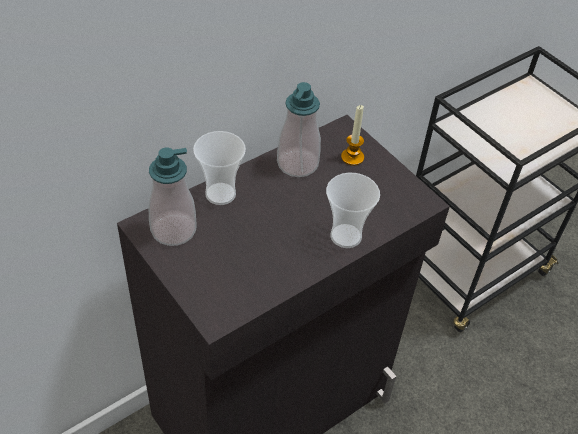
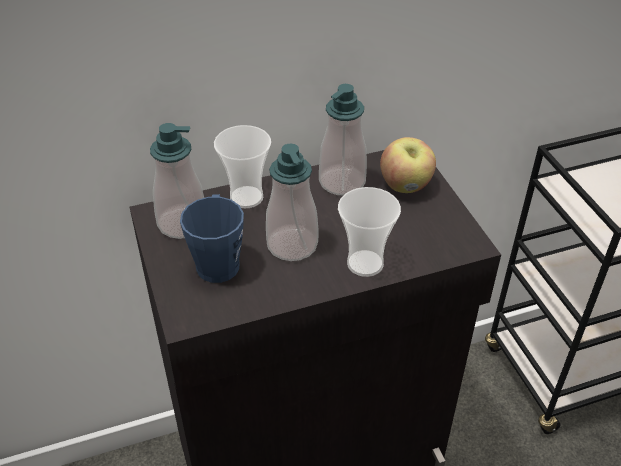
camera: 20 degrees right, 5 degrees down
(221, 258) = (218, 260): none -> blue mug
(278, 231) = (292, 245): none -> soap dispenser
(352, 157) = (406, 185): candle -> apple

